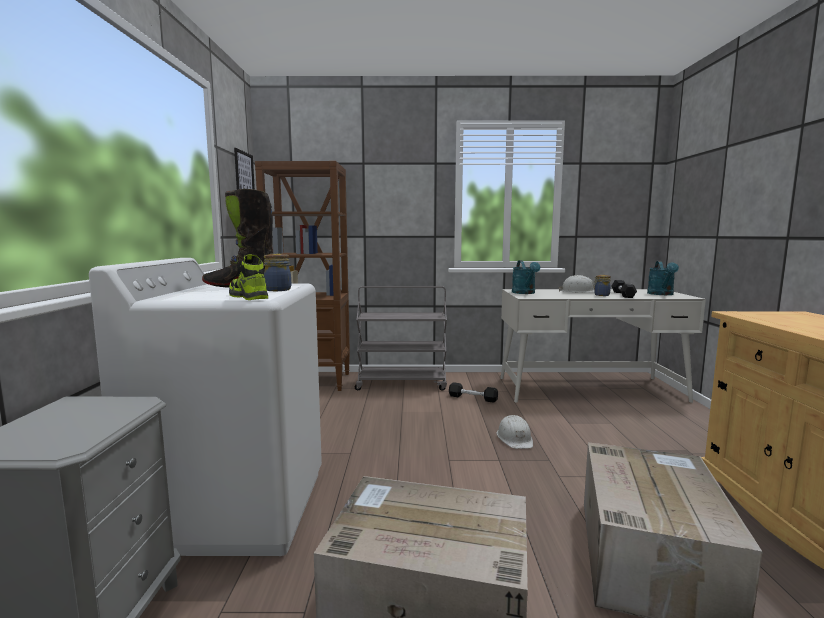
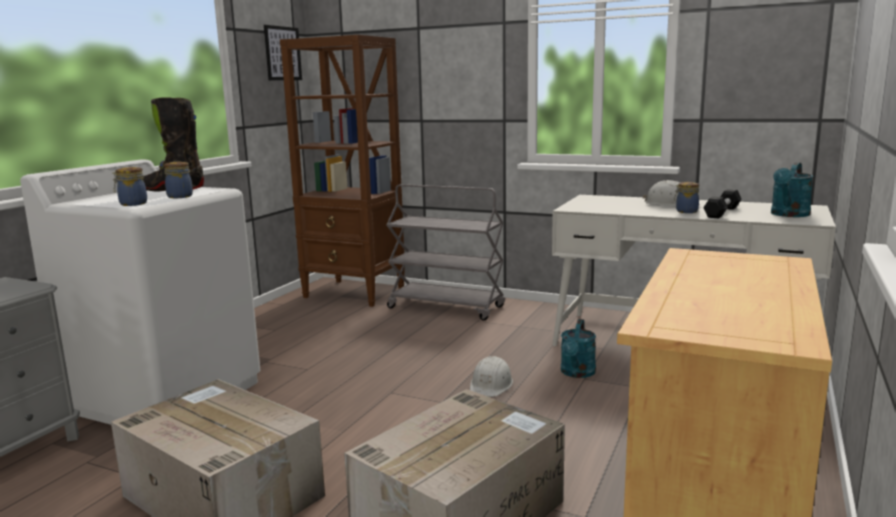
camera: 25 degrees right, 5 degrees up
(248, 297) = (132, 204): shoe -> jar
(472, 398) = (507, 334): black dumbbell -> none
(525, 293) = (588, 202): turquoise watering can -> turquoise watering can (577, 373)

